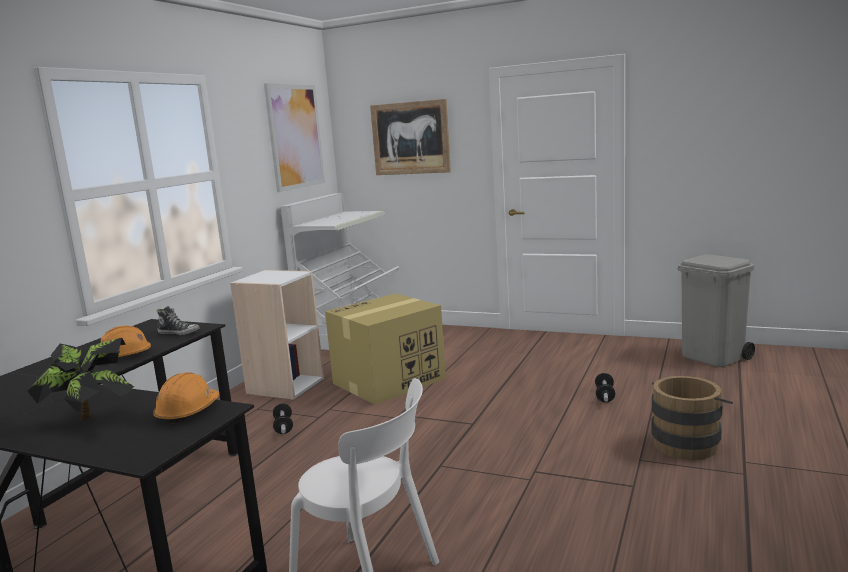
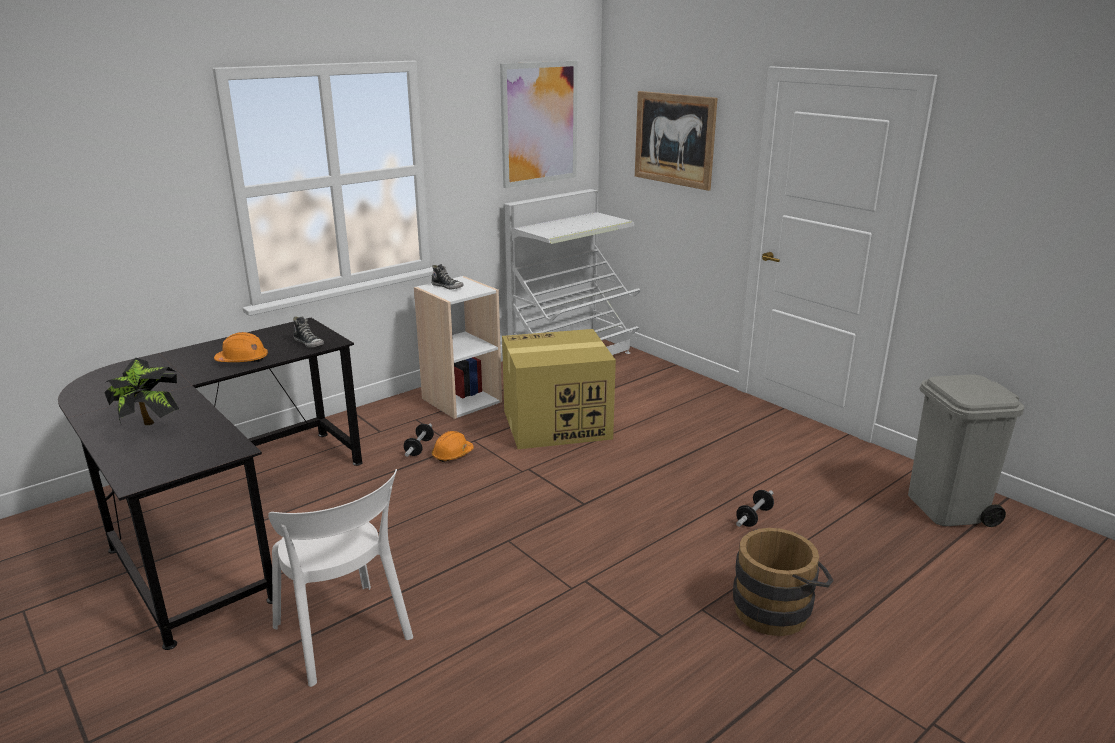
camera: 25 degrees right, 10 degrees up
(188, 411) = (213, 442): orange hard hat -> orange hard hat (452, 454)
(263, 277) = (447, 287): none -> shoe

